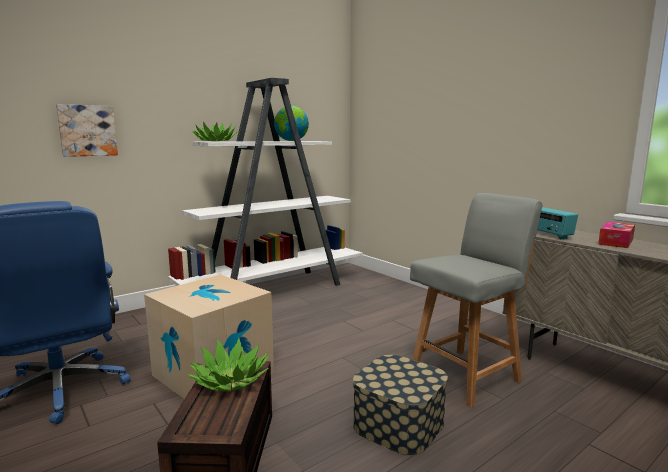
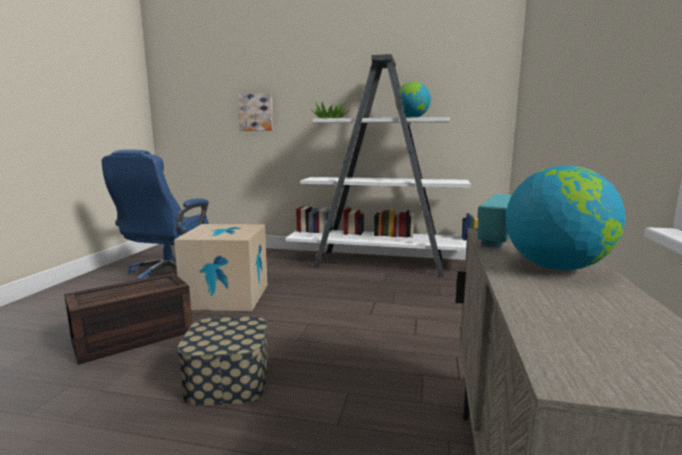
camera: 50 degrees right, 0 degrees up
(230, 381) = (148, 285): potted plant -> none
(467, 375) = (359, 388): grey chair -> none
(616, 242) = (556, 267): tissue box -> globe

